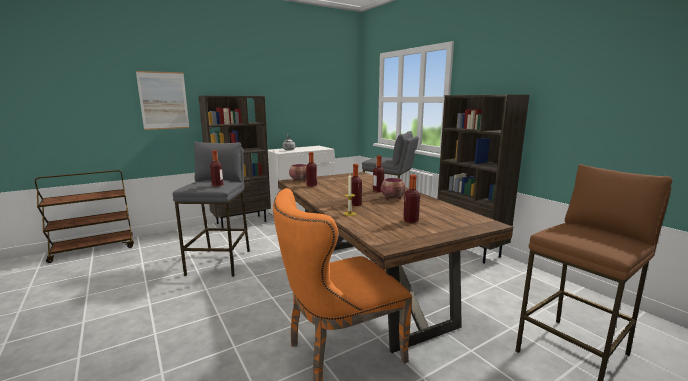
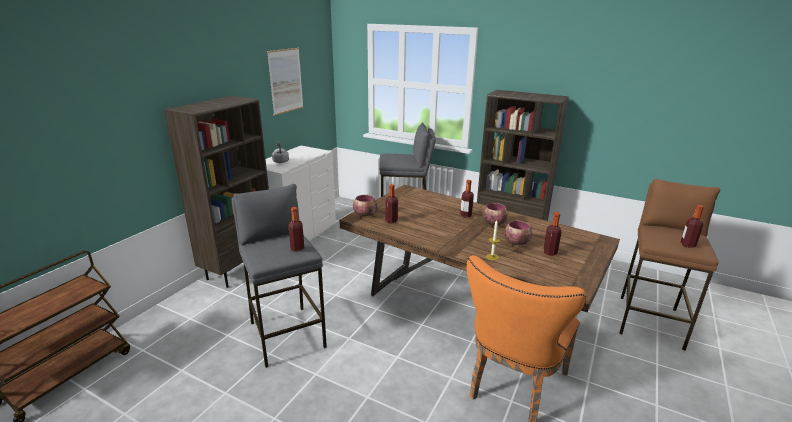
camera: 30 degrees left, 10 degrees up
(163, 100) = (117, 126): picture -> picture (286, 81)
(355, 204) = (476, 241): bottle -> bottle (687, 245)
(390, 211) = (517, 243): none -> bowl

